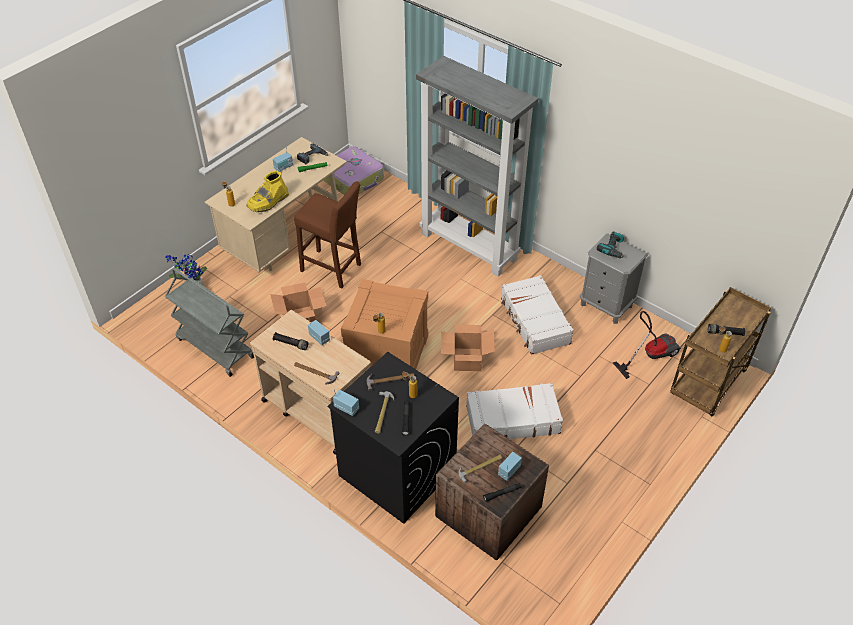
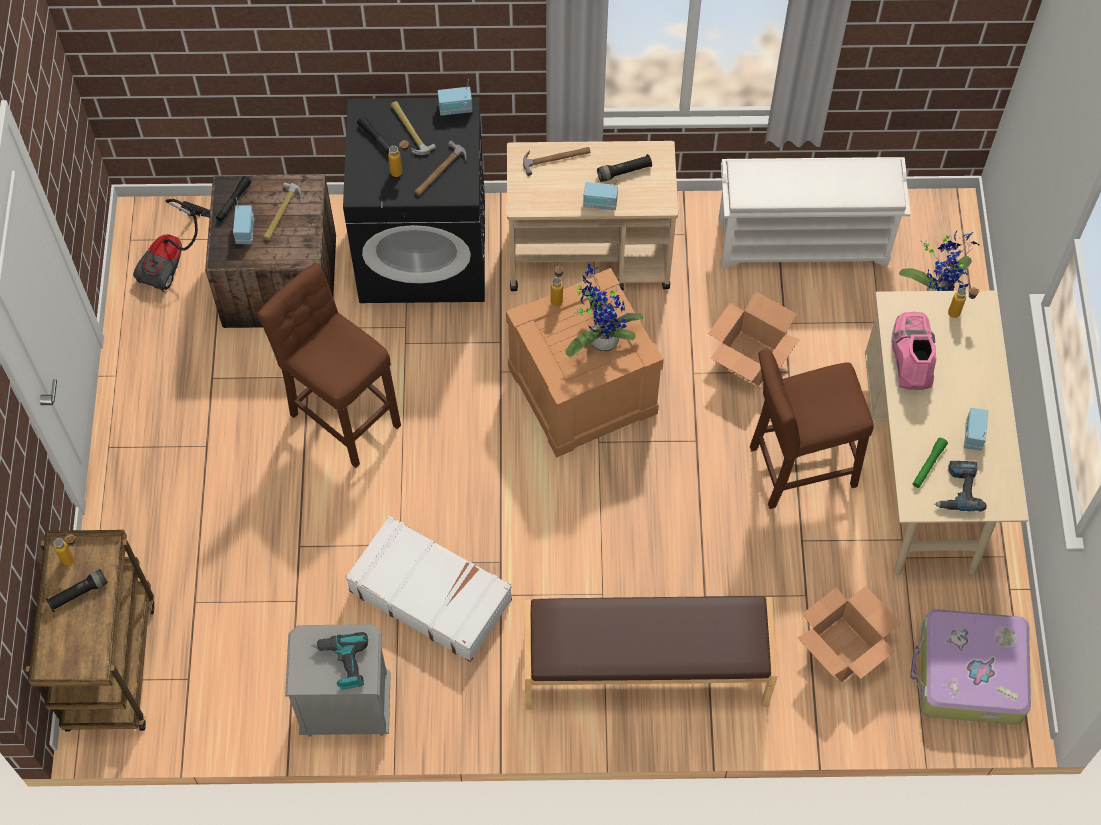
camera: 140 degrees right, 15 degrees up
(214, 348) = (804, 241): grey cart -> white shoe rack
(268, 202) = (912, 354): yellow boot -> pink boot
(378, 305) = (601, 338): none -> potted plant
(467, 360) = (470, 459): cardboard box -> cardboard box (840, 648)
(470, 246) = (645, 671): grey bookcase -> brown bench
(512, 419) = (342, 414): white suitcase -> brown stool
(650, 354) = (223, 657): vacuum cleaner -> vacuum cleaner (175, 257)

